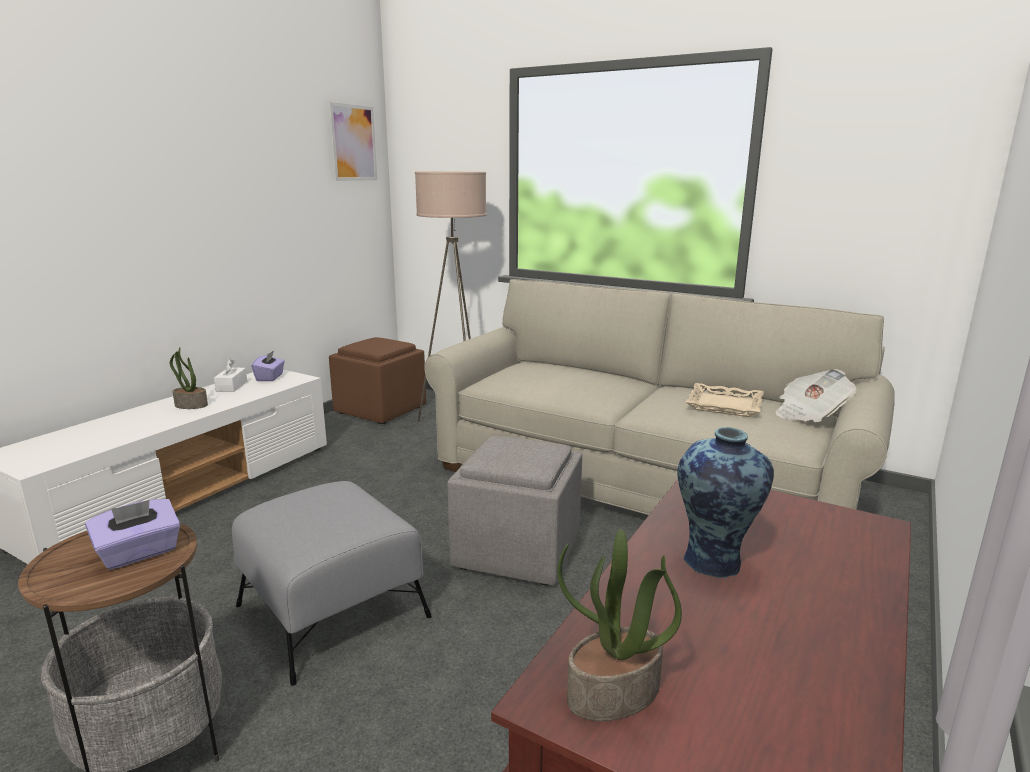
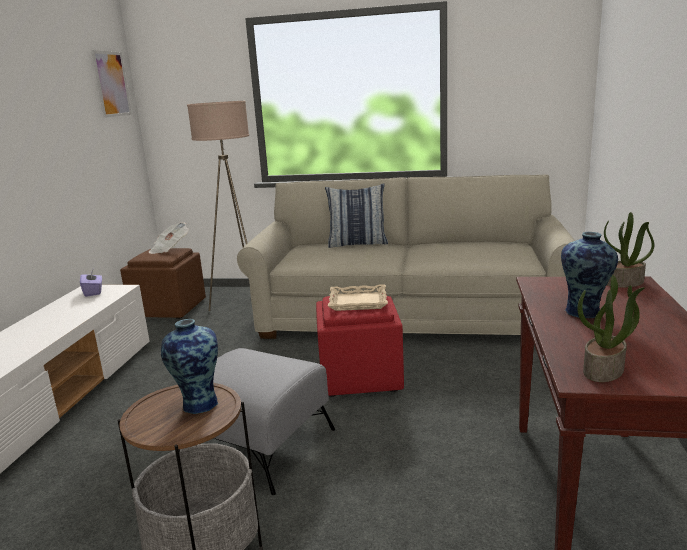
camera: 20 degrees left, 0 degrees up
(139, 553) = (198, 404): purple tissue box -> vase
(190, 405) = (47, 324): potted plant -> potted plant (624, 283)
(232, 386) = (66, 304): white tissue box -> none
(516, 551) = (359, 377): grey ottoman -> red ottoman
(591, 372) = (357, 243): none -> pillow
(724, 405) = (465, 249): beige tray -> beige tray (358, 302)
(809, 413) = (518, 244): newspaper -> newspaper (169, 249)

